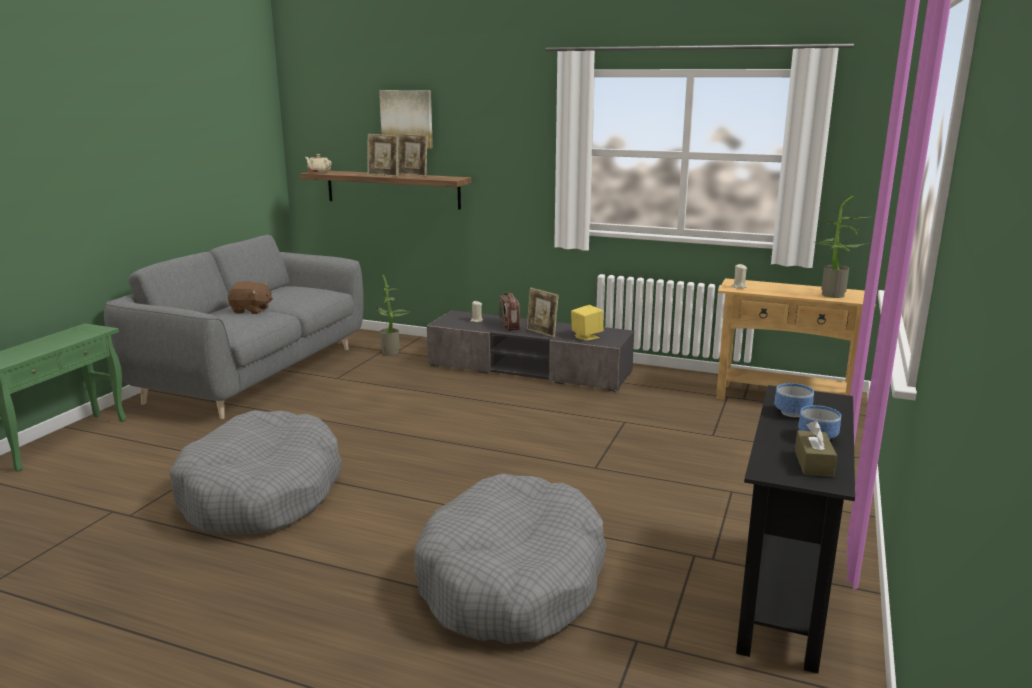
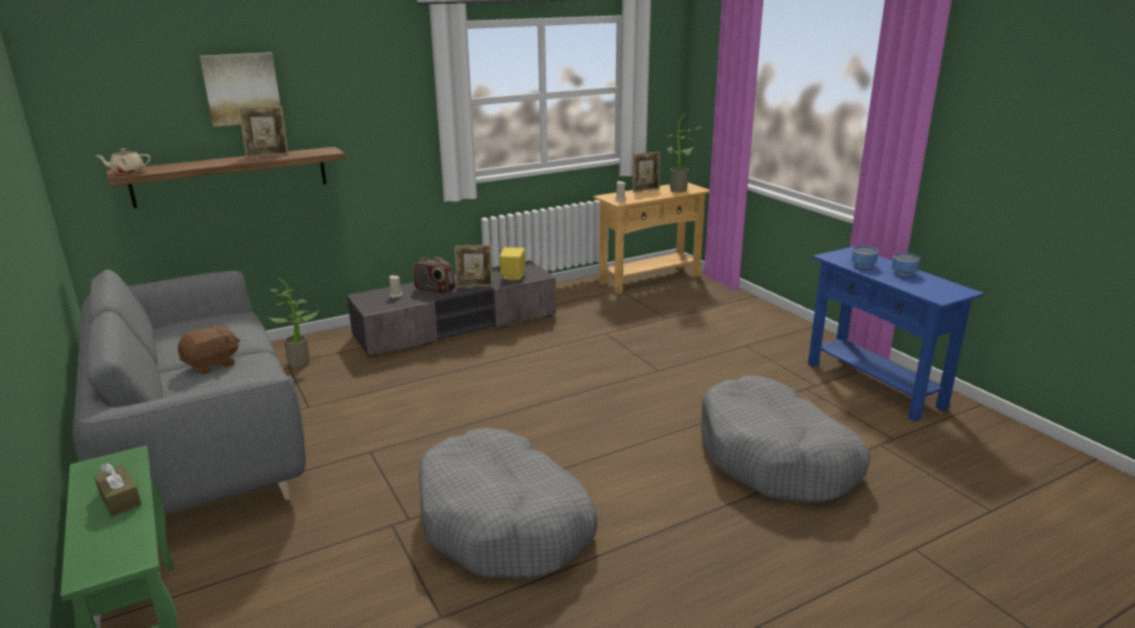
camera: 50 degrees left, 5 degrees up
(383, 175) = (237, 162): picture frame -> picture frame (645, 190)
(784, 598) = (874, 385): black console table -> blue console table
(813, 463) = (937, 285): brown tissue box -> brown tissue box (120, 499)

